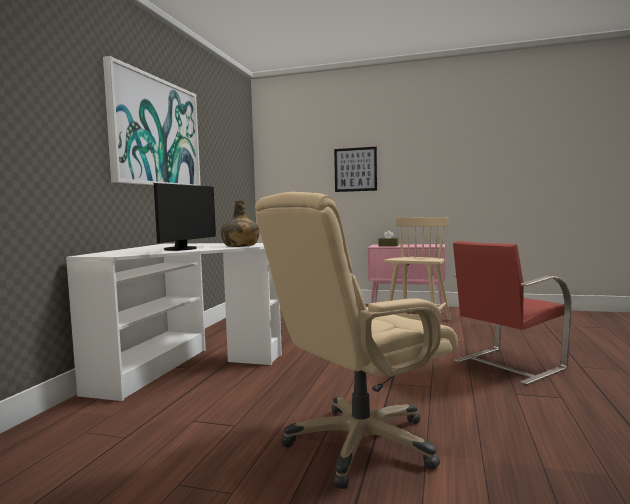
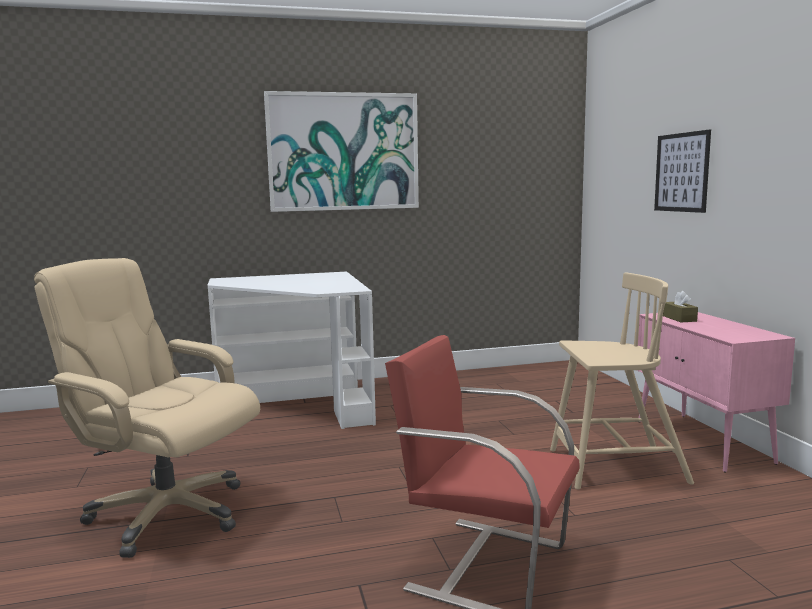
camera: 60 degrees right, 5 degrees up
(183, 249) = (279, 284): monitor -> none
(240, 246) = (320, 289): green bottle -> none

